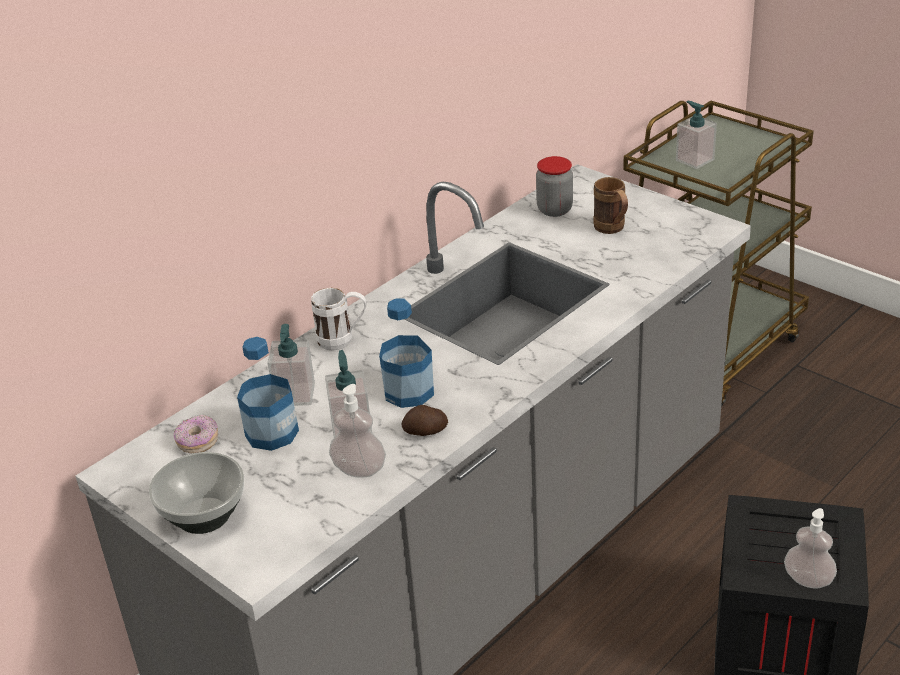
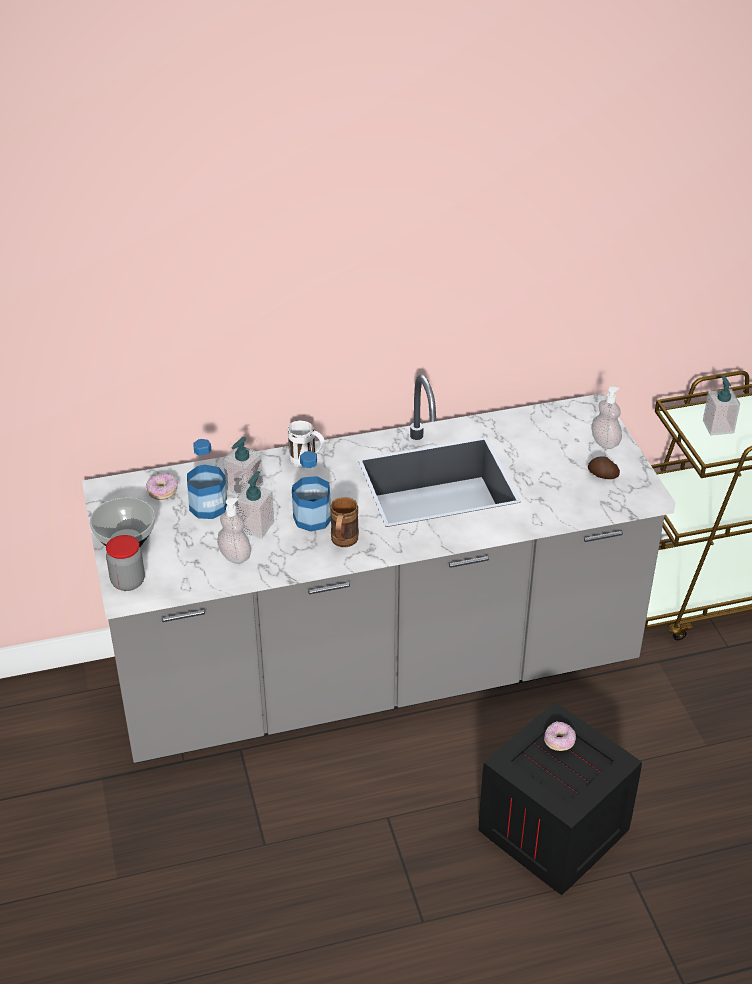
camera: 30 degrees right, 5 degrees up
(425, 432) = (296, 551): potato -> potato (602, 475)
(554, 210) = (545, 425): jar -> jar (128, 582)
(612, 230) = (568, 460): brown mug -> brown mug (343, 543)
(772, 529) = (559, 741): none -> donut
(808, 579) = (547, 788): soap dispenser -> soap dispenser (605, 442)

